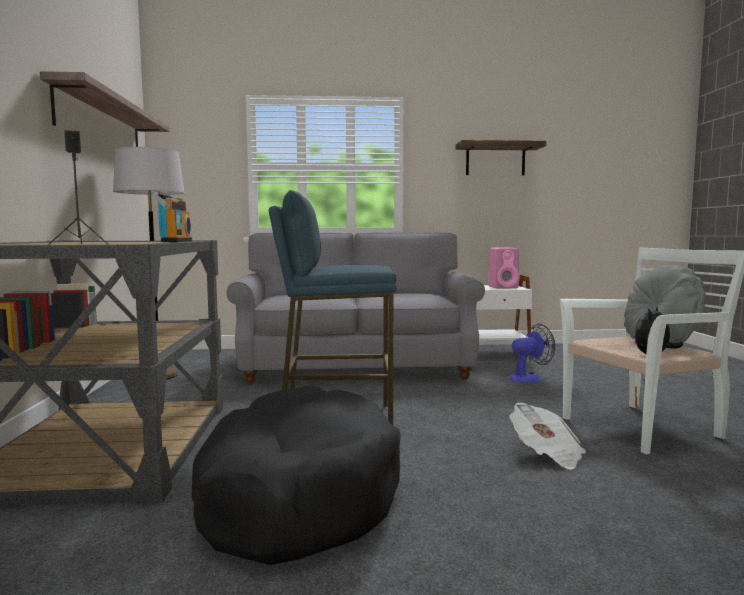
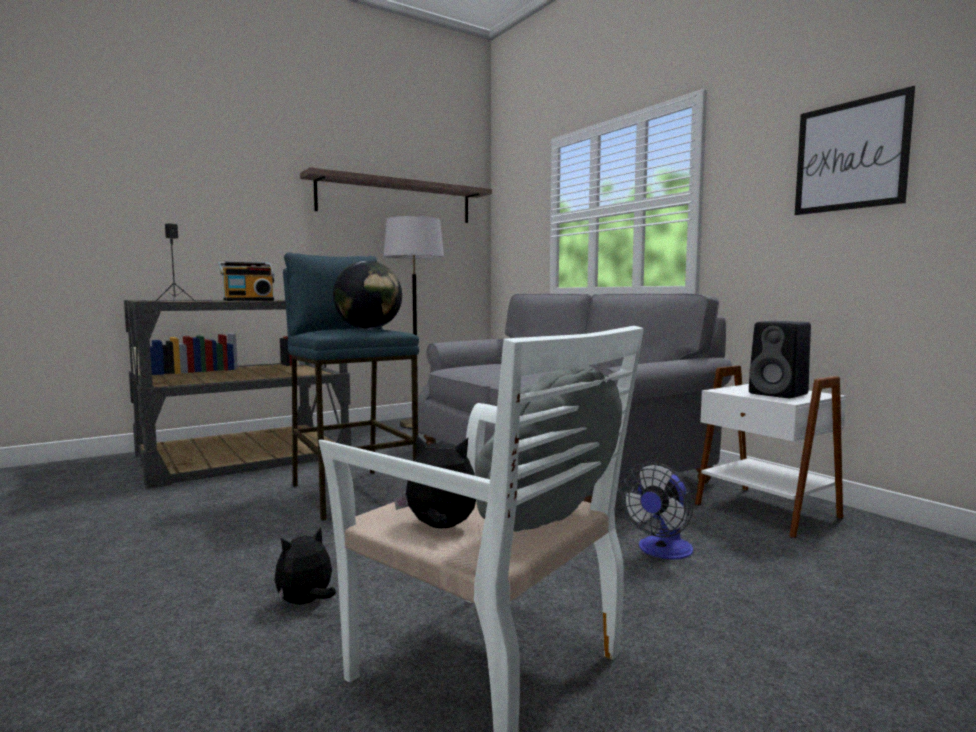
camera: 60 degrees right, 0 degrees up
(296, 494) = (163, 517): black dog bed -> none
(359, 264) = (368, 329): none -> globe
(495, 160) = (850, 156): shelf -> picture
(504, 287) = (780, 394): pink speaker -> black speaker
(529, 378) = (662, 551): fan -> fan turned 90 degrees clockwise
(547, 454) = (306, 603): newspaper -> plush toy

